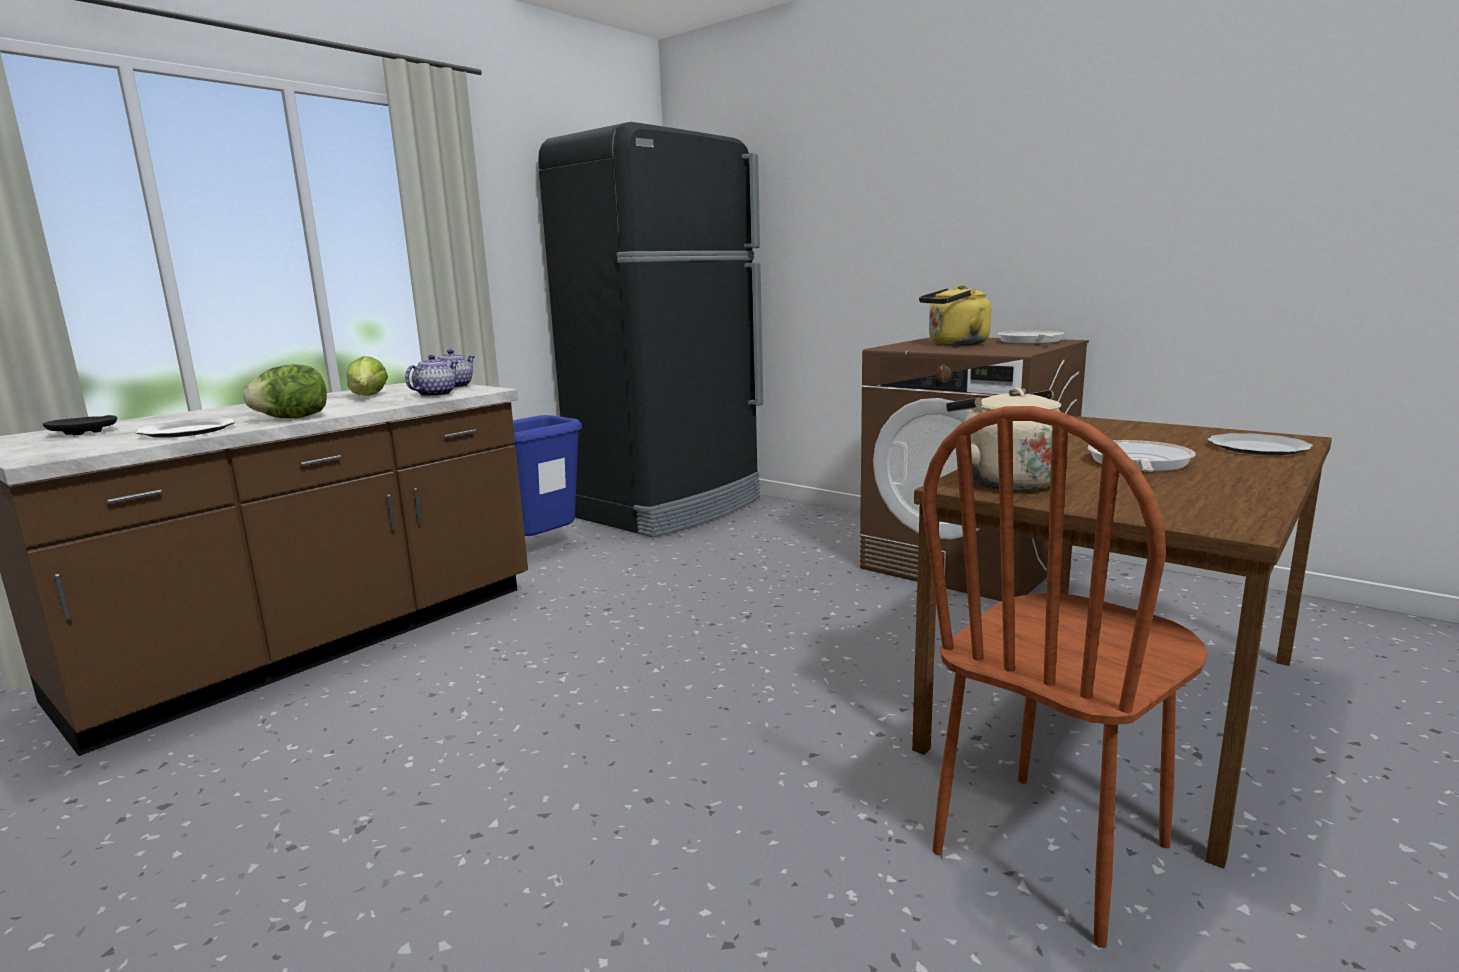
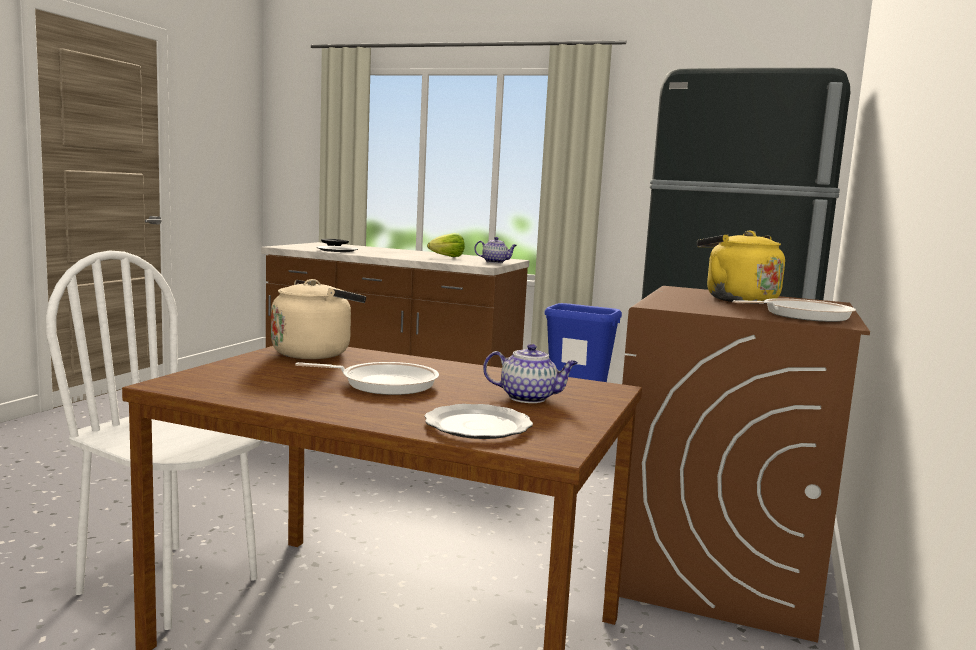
camera: 70 degrees right, 5 degrees down
(293, 418) = (373, 254): lettuce -> none
(436, 394) = (460, 261): teapot -> teapot (529, 398)
(1052, 850) = (170, 585): brown chair -> white chair

